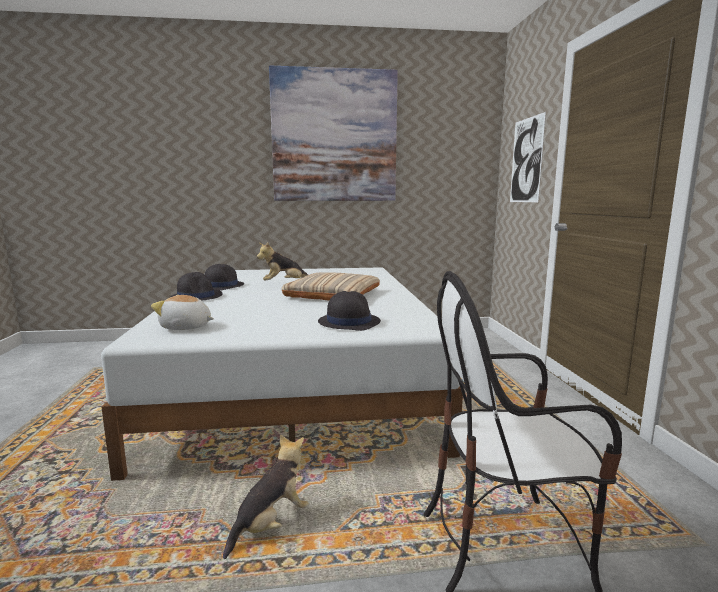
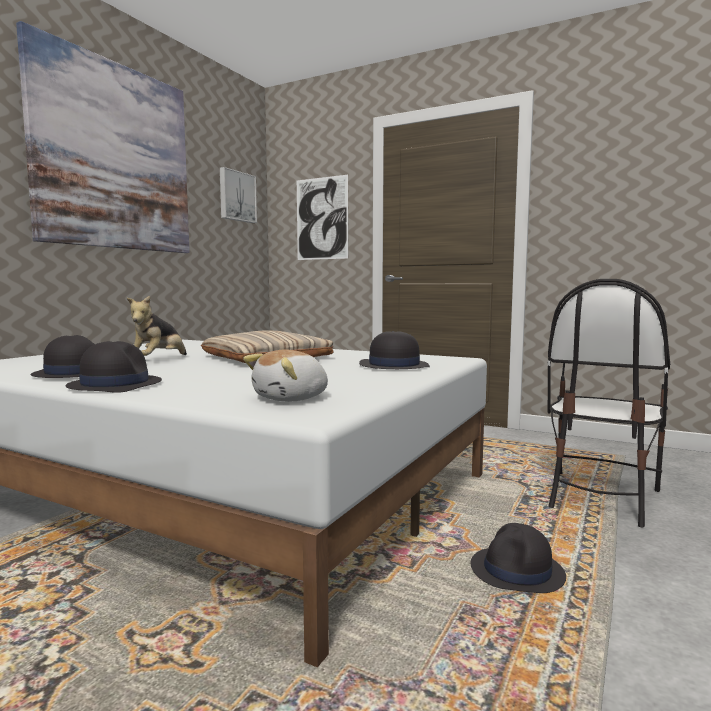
camera: 55 degrees left, 5 degrees down
(271, 524) = (517, 571): plush toy -> black hat
(457, 146) = (236, 196): none -> picture

